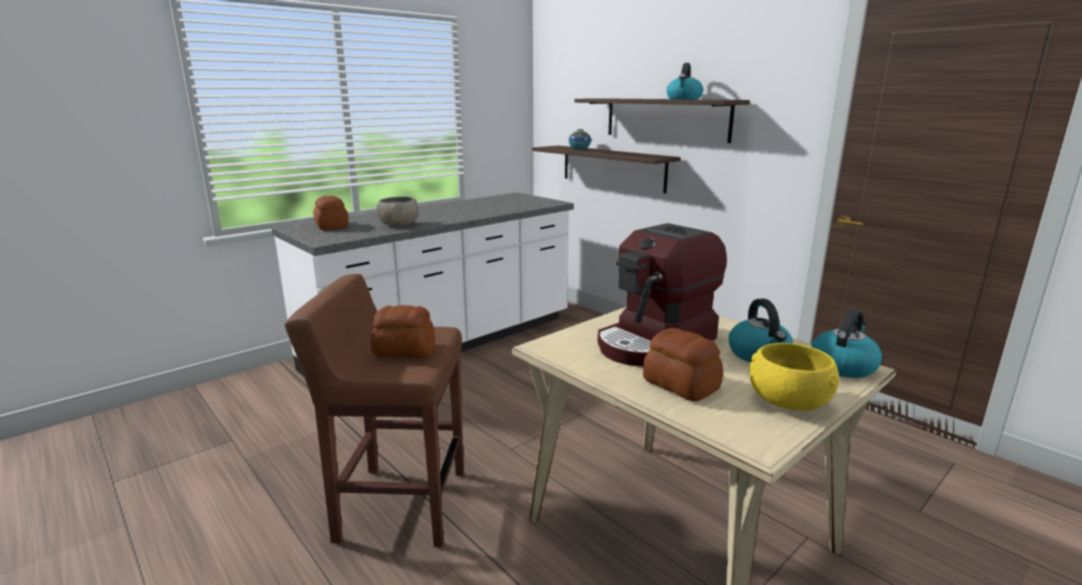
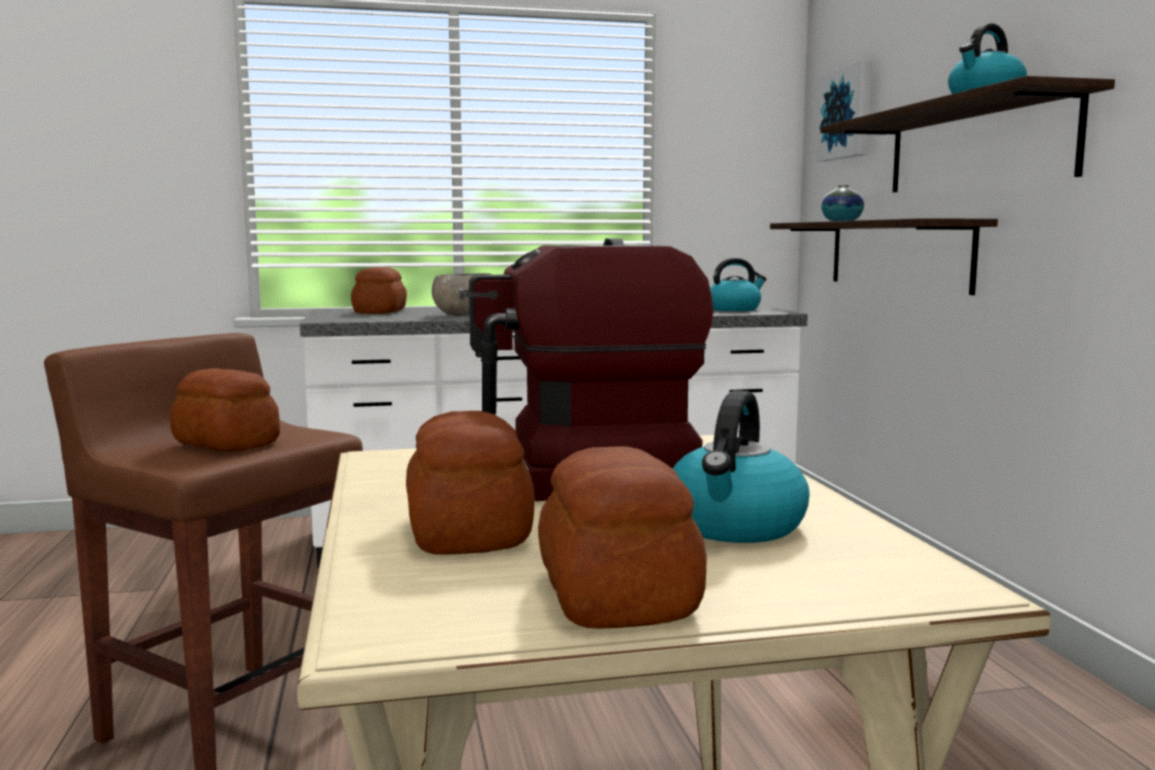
camera: 30 degrees right, 10 degrees down
(571, 85) = (847, 113): none -> picture
(789, 402) = (615, 595): yellow bowl -> bread
(843, 366) = (898, 575): kettle -> kettle (734, 309)

